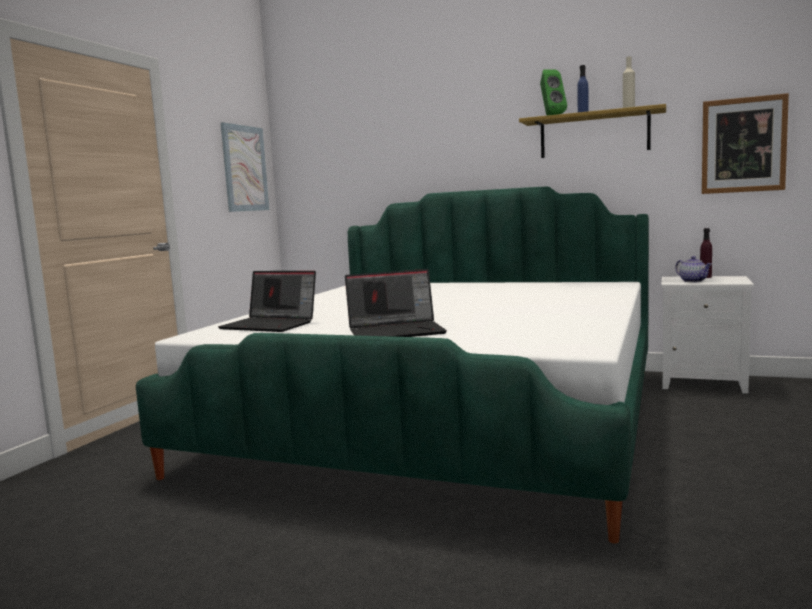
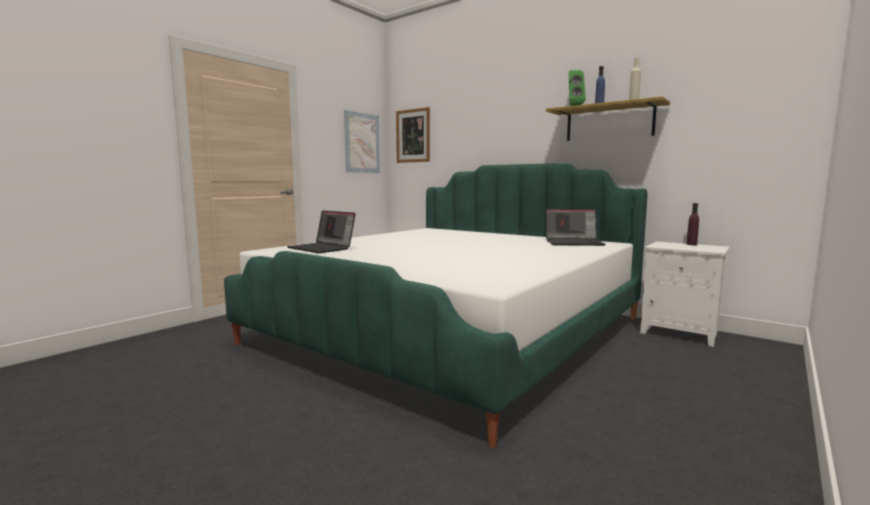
camera: 15 degrees right, 0 degrees up
(397, 331) = (389, 260): laptop -> laptop (574, 243)
(693, 281) = (675, 246): teapot -> none
(743, 145) = (736, 133): picture -> picture (413, 136)

